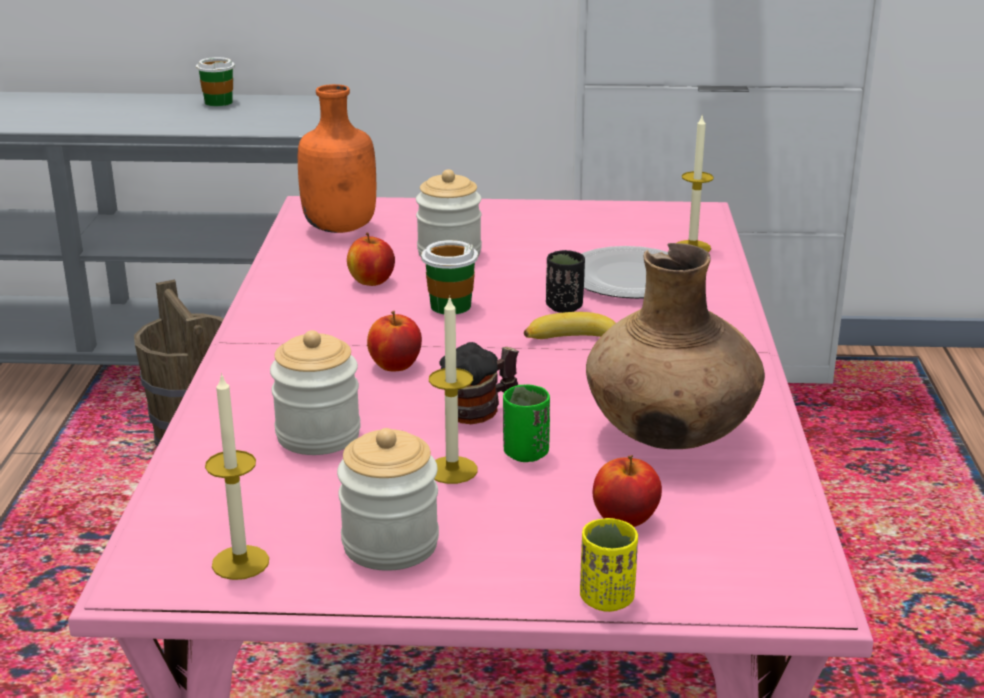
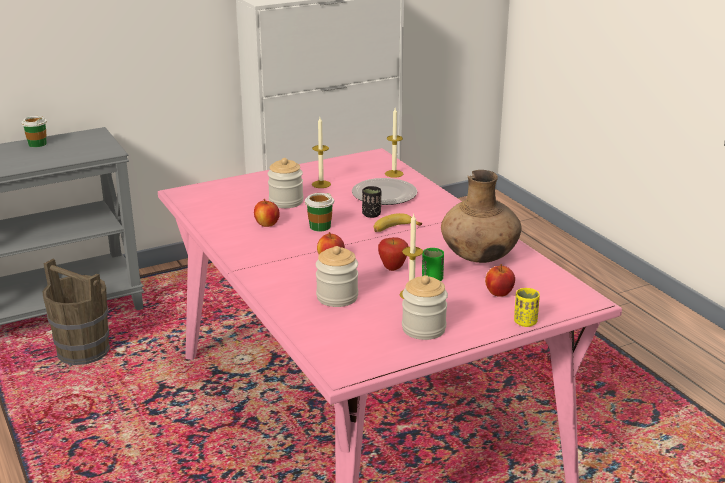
camera: 30 degrees left, 0 degrees up
(240, 562) = (374, 354): candle -> candle (321, 184)
(341, 228) = (214, 201): orange bottle -> none
(480, 412) = (393, 268): mug -> apple

